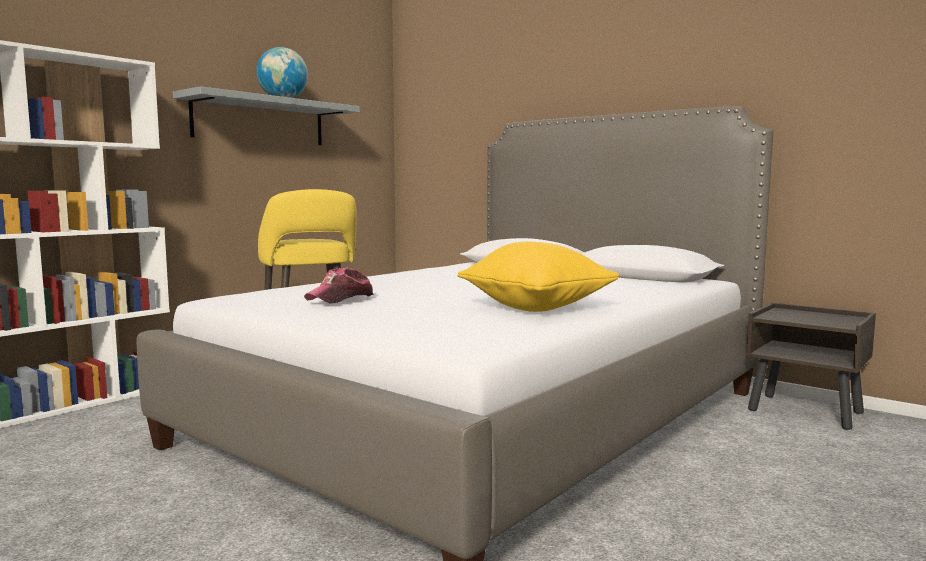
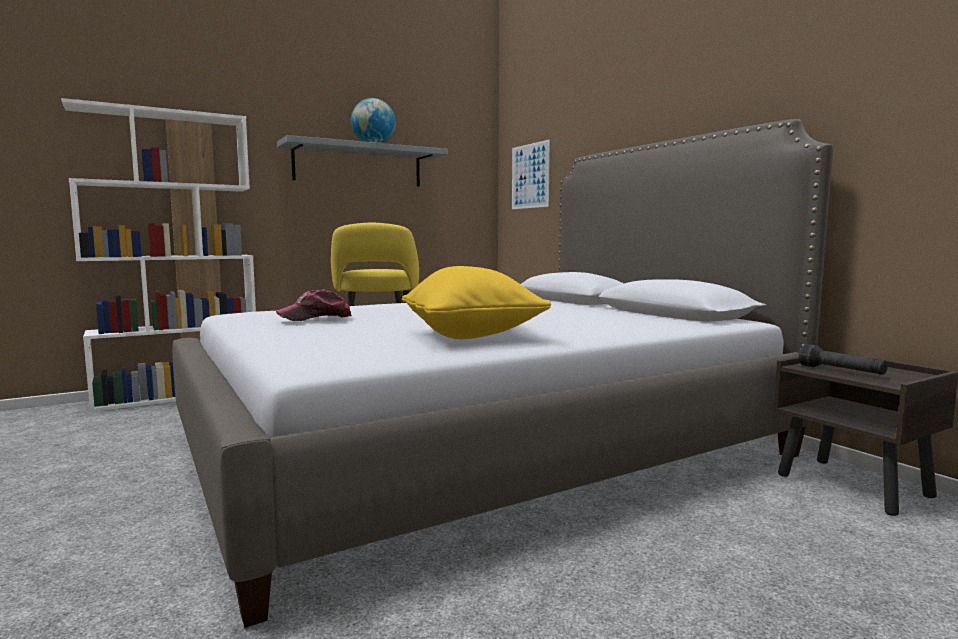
camera: 20 degrees right, 0 degrees up
(439, 137) = (530, 176): none -> picture
(799, 319) = (841, 371): none -> black flashlight

